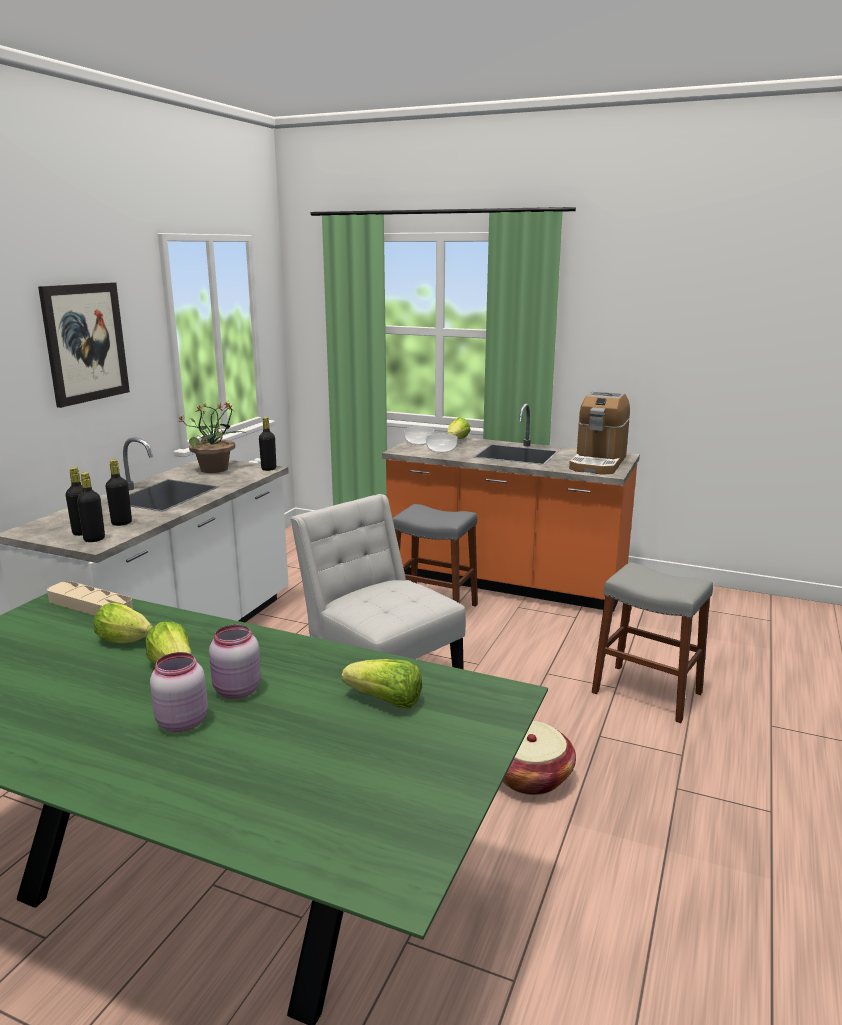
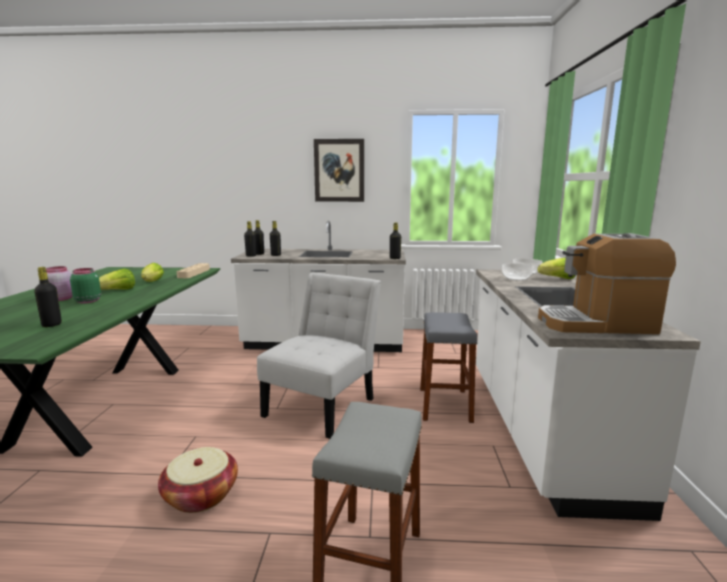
camera: 70 degrees right, 5 degrees down
(215, 469) = (380, 253): potted plant -> none
(236, 691) = (87, 301): pink jar -> green jar
(386, 701) = (52, 325): lettuce -> black bottle
(505, 581) = (540, 429): orange counter -> white counter

